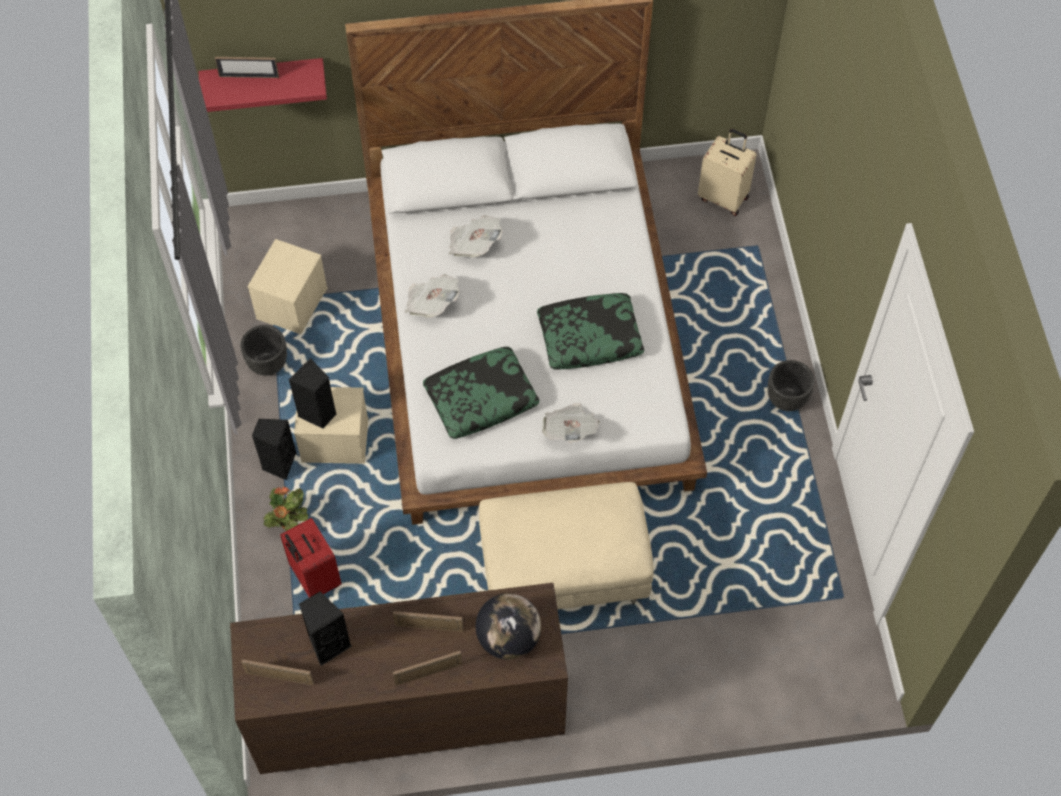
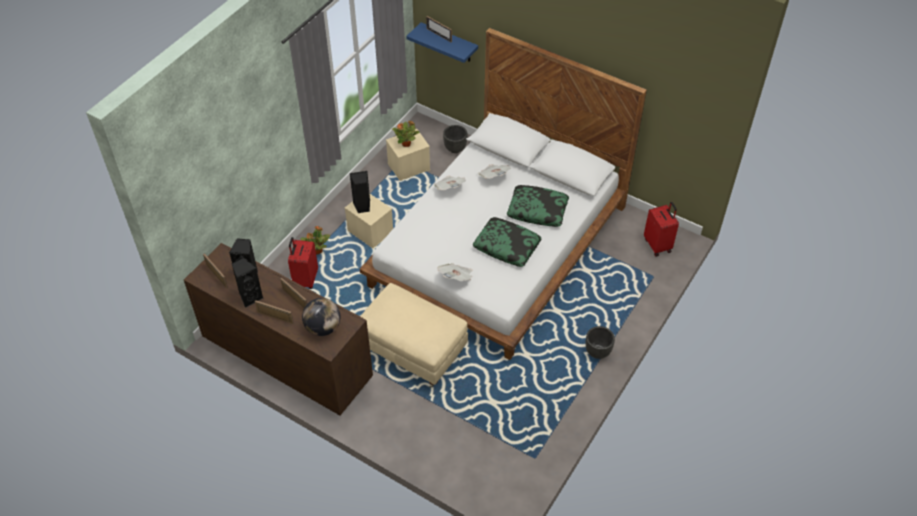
camera: 40 degrees right, 10 degrees down
(263, 78) = (449, 43): red shelf -> blue shelf
(268, 364) = (374, 184): black planter -> black planter (455, 148)
(279, 464) = (338, 225): black speaker -> black speaker (250, 297)
(285, 273) = (406, 144): none -> potted plant
(481, 398) = (430, 239): pillow -> pillow (537, 210)
(724, 197) = (658, 245): beige suitcase -> red suitcase

